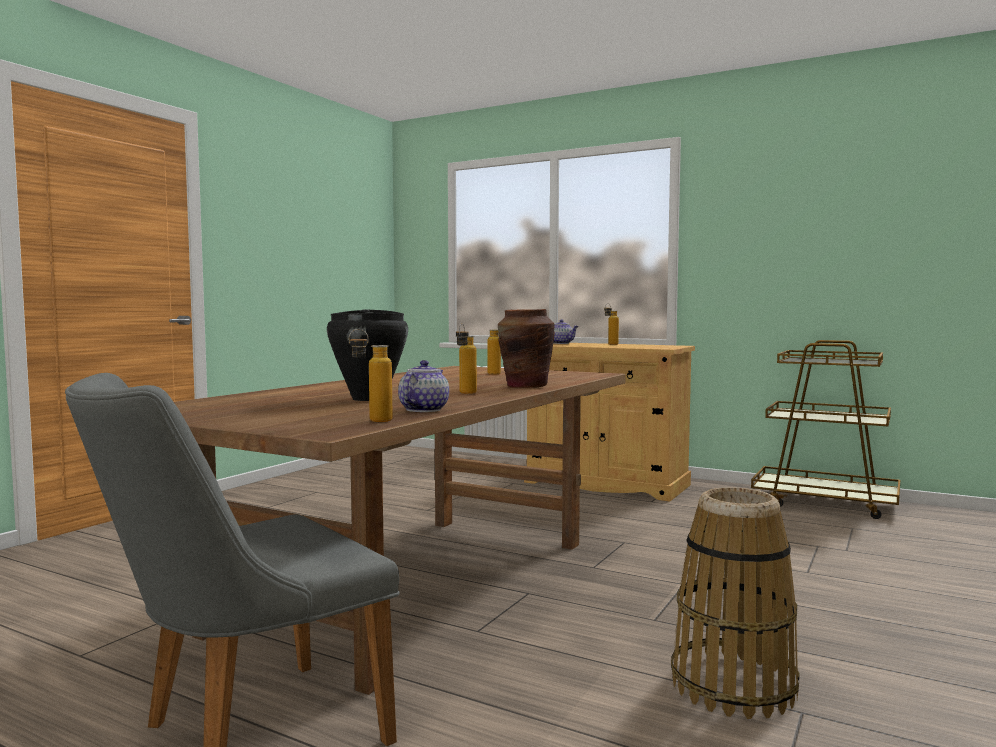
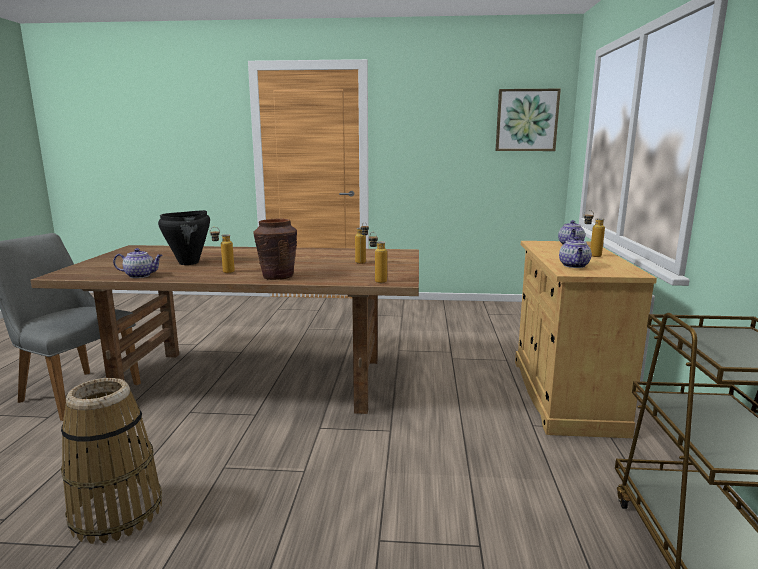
camera: 65 degrees right, 10 degrees up
(361, 228) = (526, 120): none -> picture
(371, 421) = (95, 275): bottle -> bottle (377, 280)
(644, 347) = (574, 266): none -> teapot

